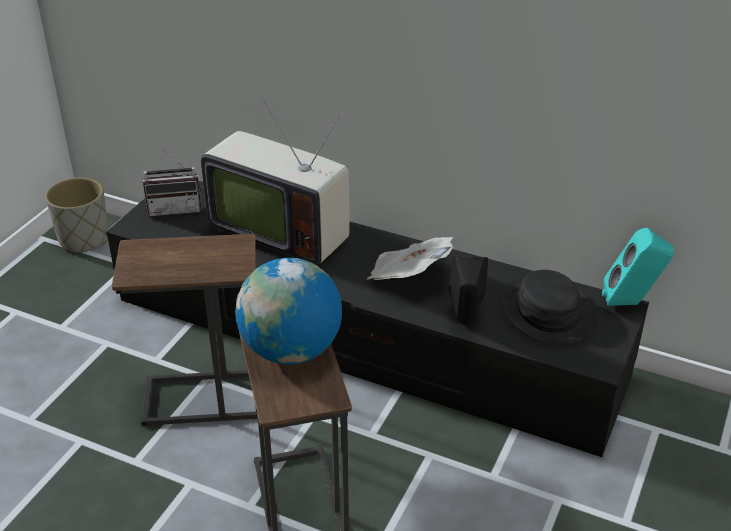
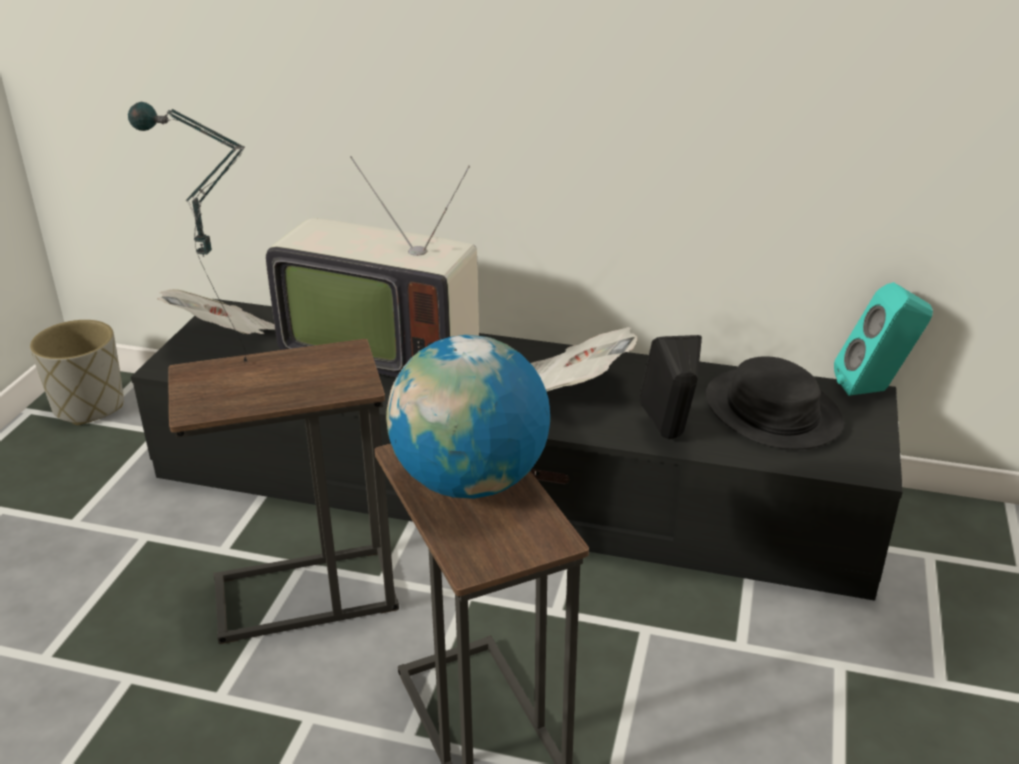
camera: 10 degrees left, 5 degrees down
(157, 247) = (227, 369): none -> table lamp
(175, 208) = (226, 339): radio -> newspaper

